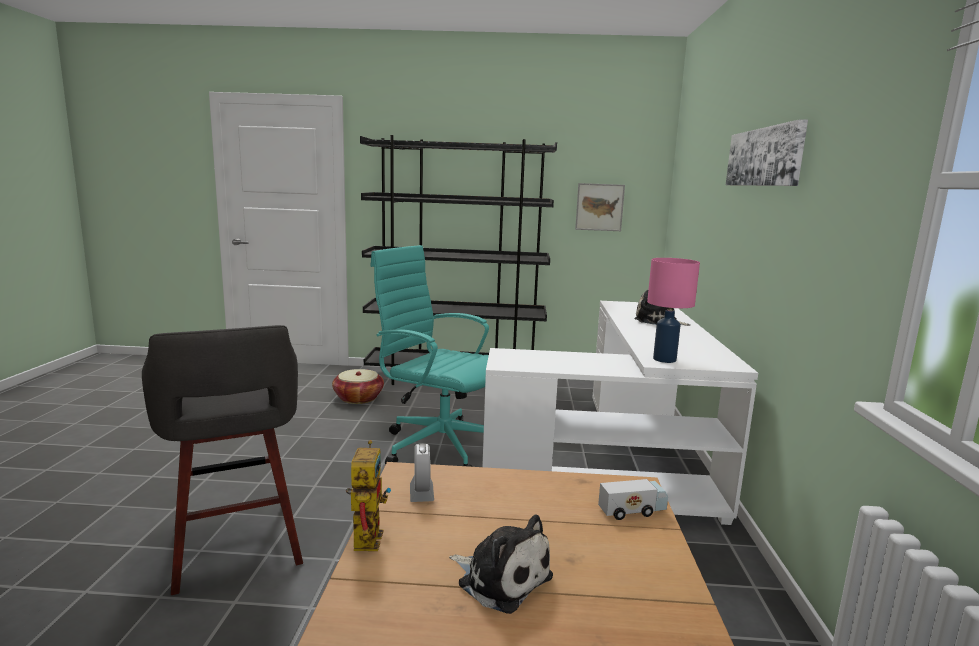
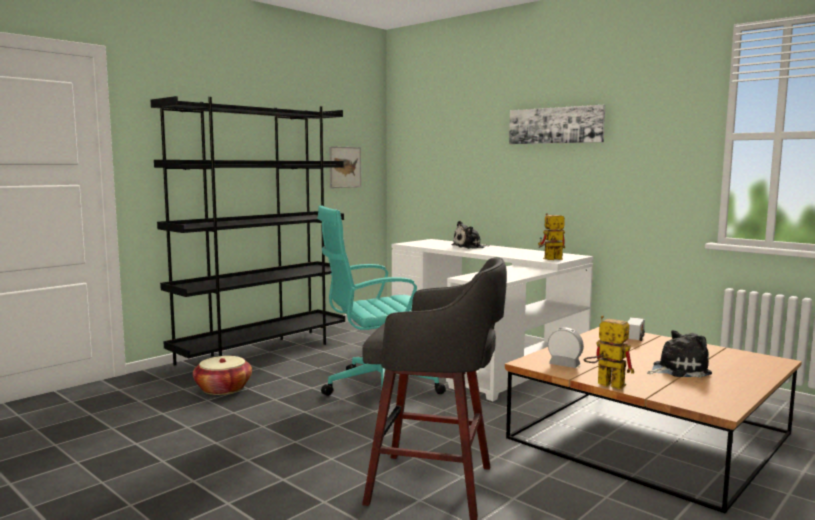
camera: 50 degrees left, 5 degrees down
(663, 359) = (550, 259): pink table lamp -> toy robot

